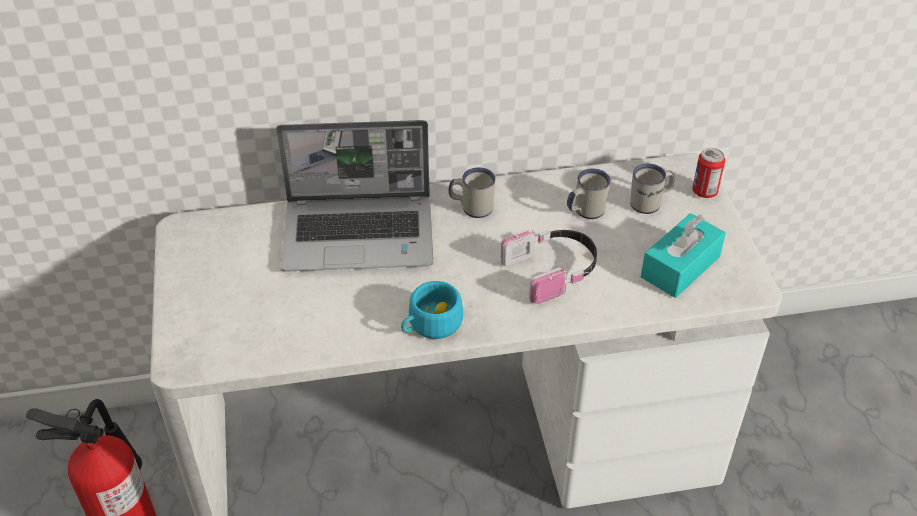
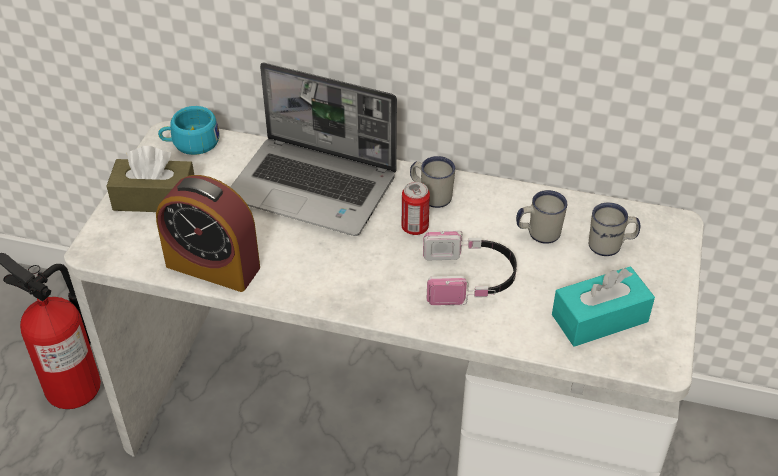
camera: 25 degrees right, 0 degrees up
(209, 293) = (155, 198): none -> brown tissue box
(312, 339) = (213, 266): none -> alarm clock
(430, 325) = (322, 290): turquoise cup -> turquoise cup (190, 143)
(704, 192) = (676, 252): can -> can (415, 227)

